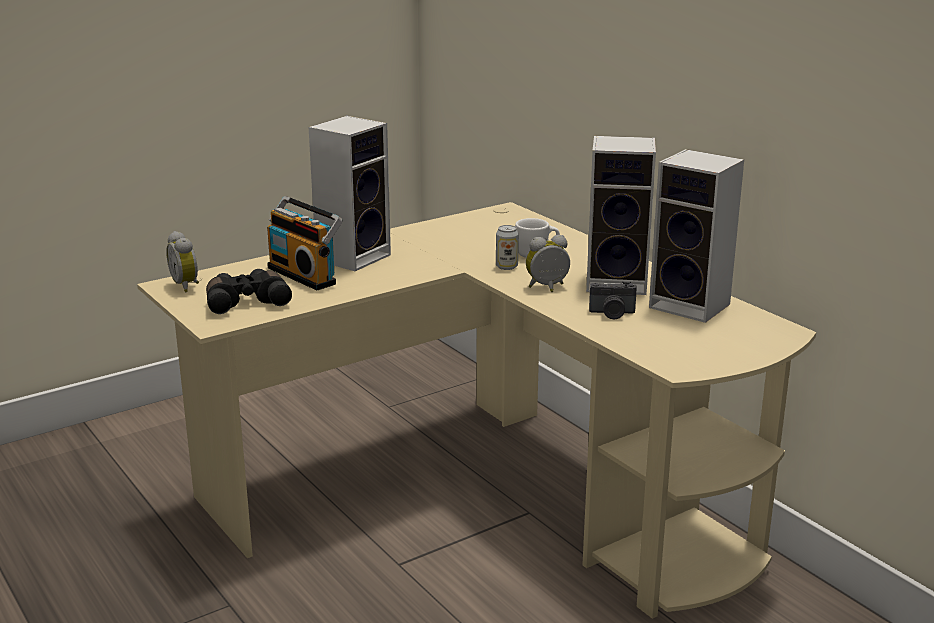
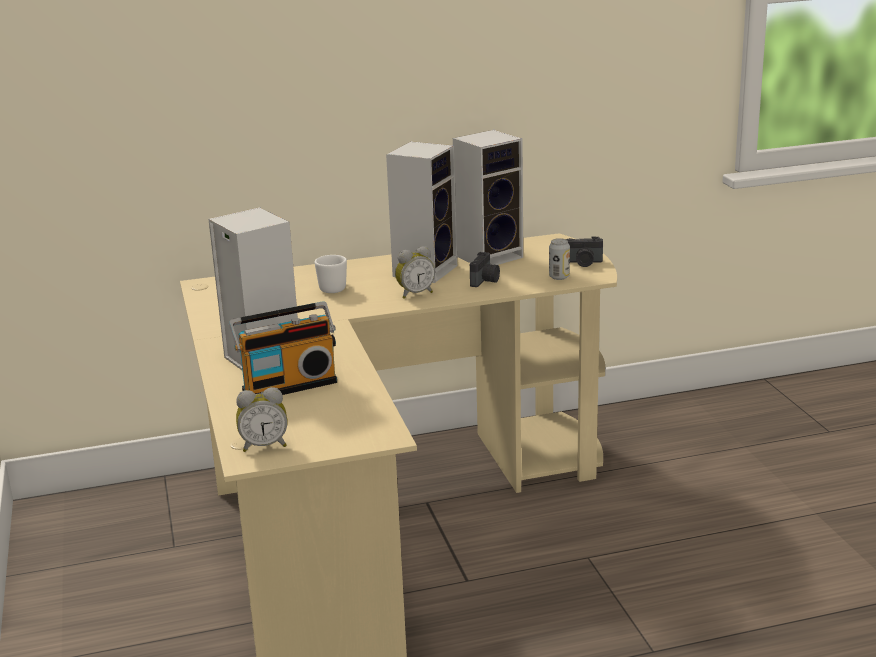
camera: 70 degrees left, 0 degrees up
(246, 301) = (337, 417): black binoculars -> none
(506, 267) = (352, 302): can -> can (559, 277)
(548, 288) = (415, 294): alarm clock -> alarm clock turned 120 degrees counterclockwise
(720, 357) = (584, 263): none -> camera

